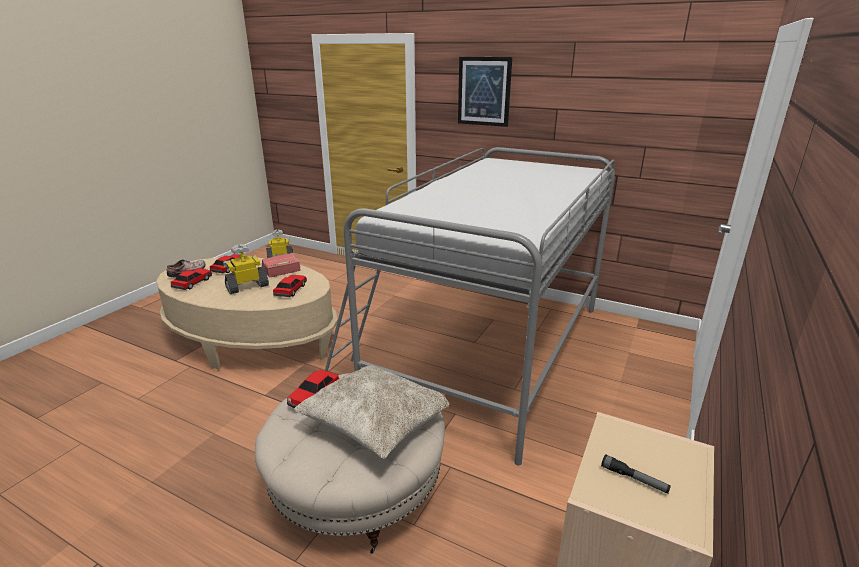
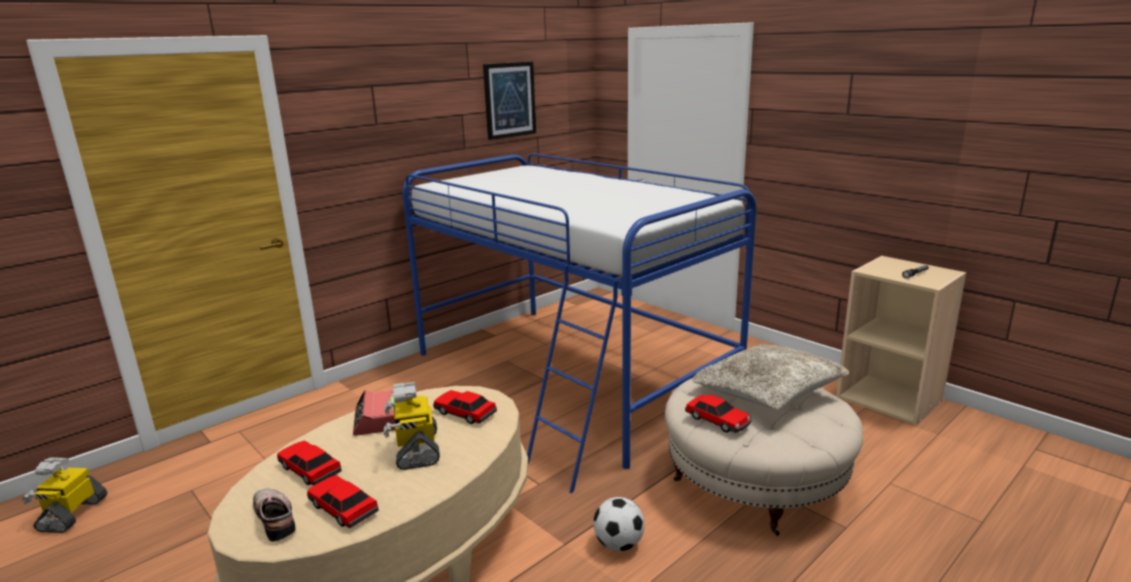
camera: 70 degrees left, 5 degrees down
(264, 418) = (618, 544): none -> football
(484, 91) = (383, 106): picture -> picture (509, 100)
(488, 352) = (570, 376): grey bed -> blue bed

